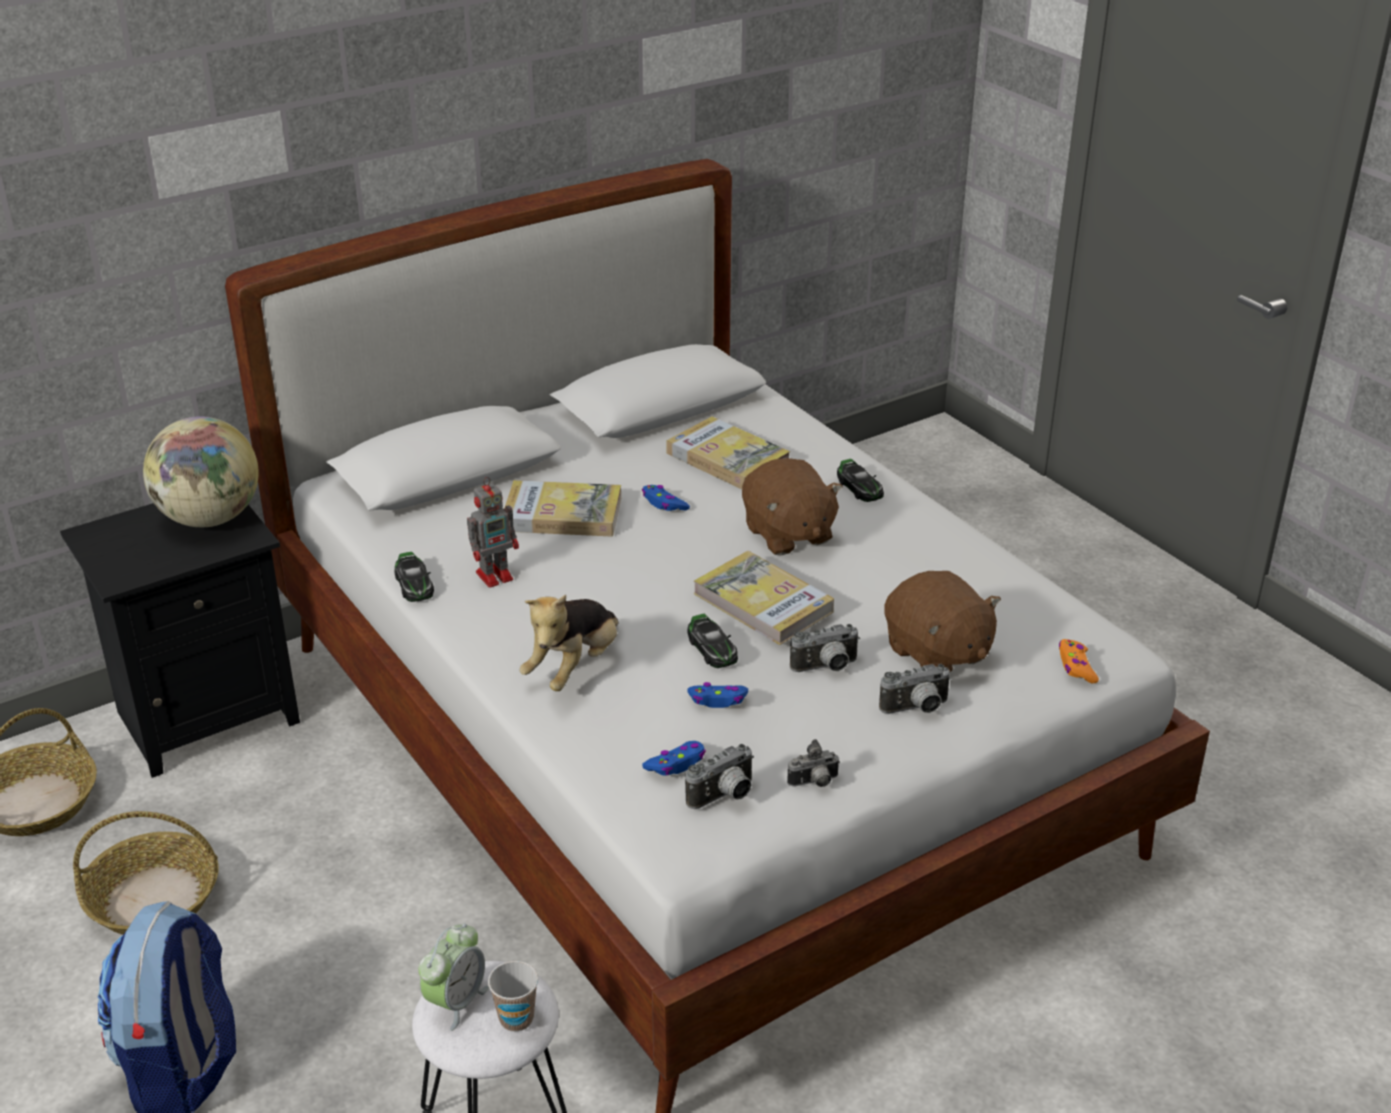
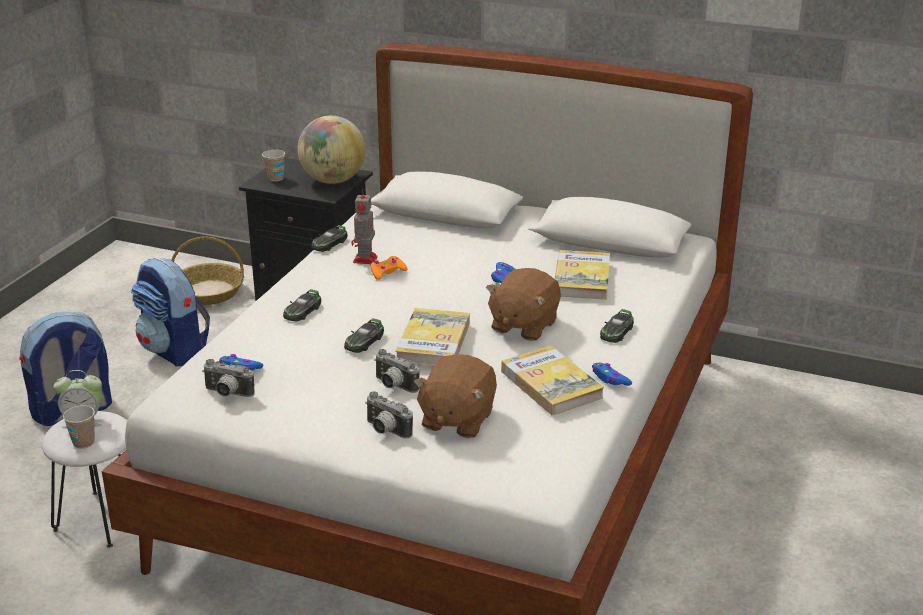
camera: 55 degrees right, 5 degrees down
(127, 559) = (275, 178): none -> cup
(154, 898) = (175, 351): basket -> backpack
(496, 575) = (365, 260): toy robot -> toy robot turned 75 degrees clockwise
(562, 514) = (449, 255): book -> book (551, 384)
(574, 667) = (302, 311): plush toy -> toy car
(718, 700) = (314, 360): blue game controller -> blue game controller (610, 379)
(814, 783) = (270, 419): camera -> none
(1076, 667) = (506, 477): orange game controller -> orange game controller (387, 272)

